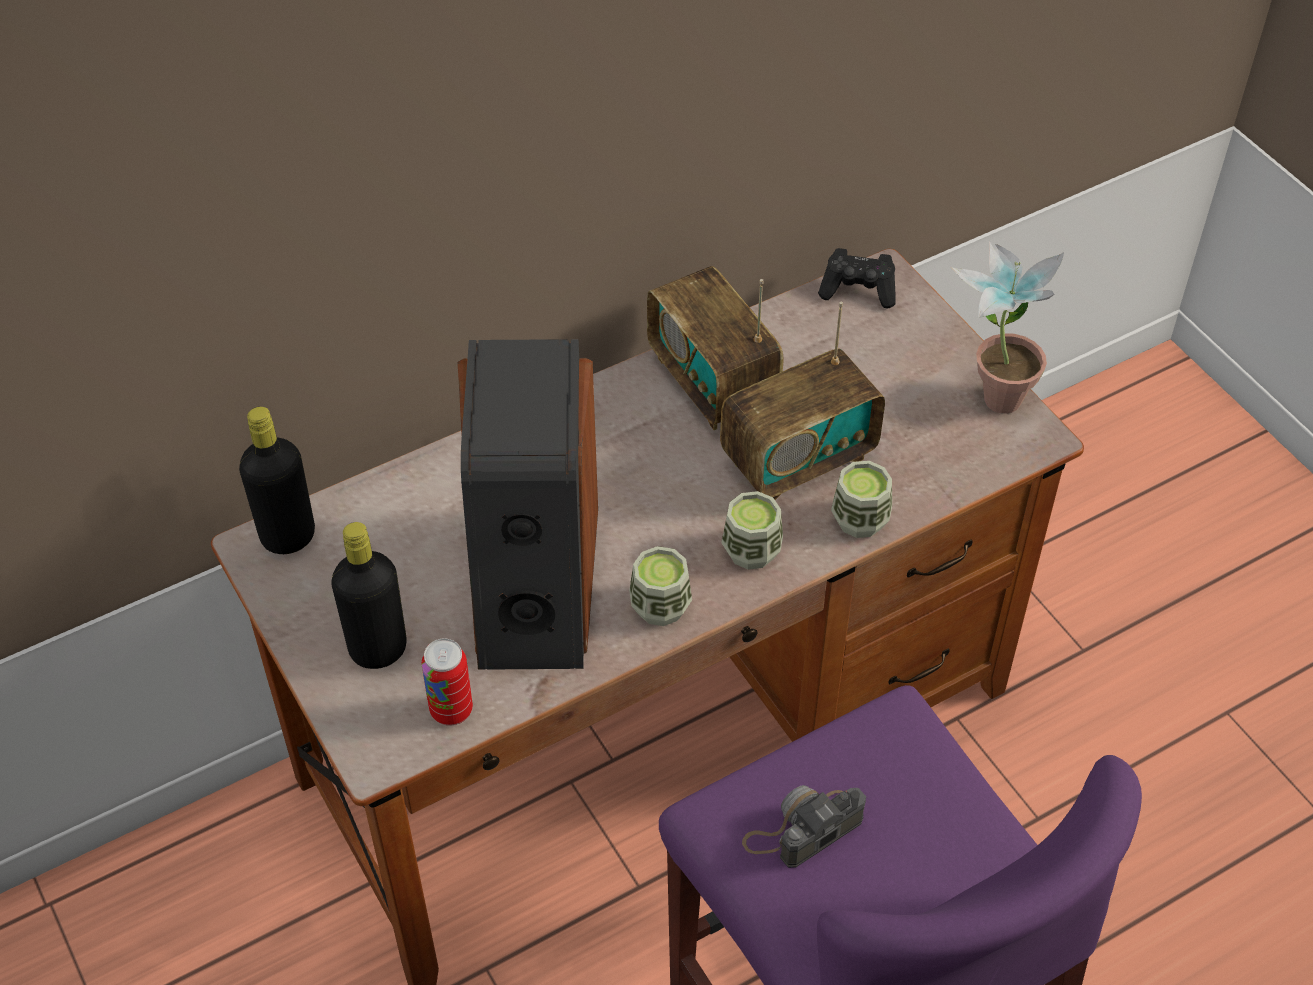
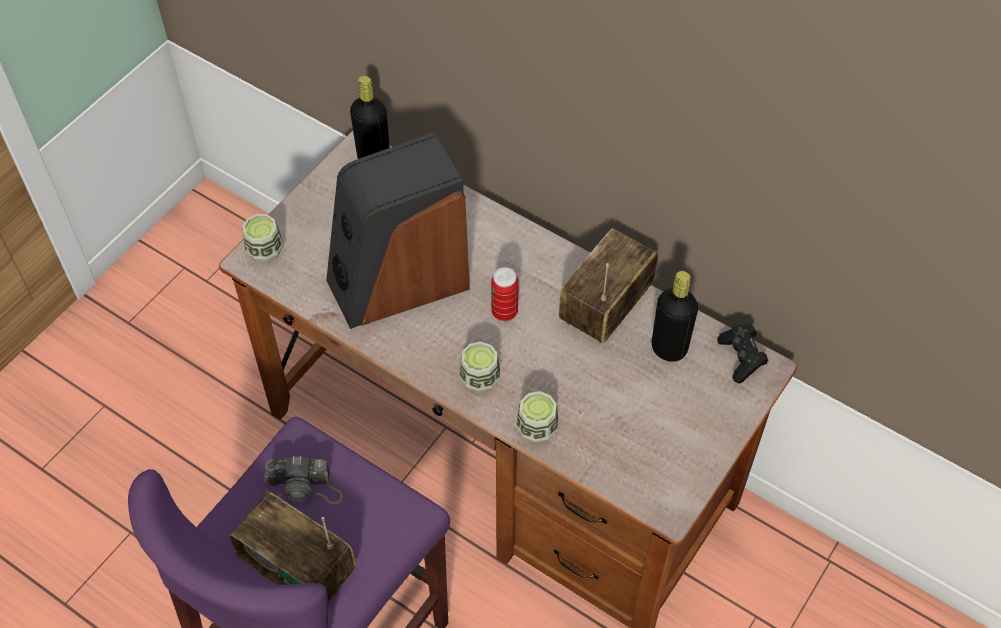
camera: 65 degrees right, 5 degrees up
(378, 649) = (318, 231): black bottle -> black bottle (669, 348)
(451, 710) = (293, 280): can -> can (504, 312)
(660, 606) = (413, 349): cup -> cup (265, 251)
(798, 460) = (567, 377): radio -> radio (299, 569)
(803, 830) = (304, 487): camera -> camera turned 150 degrees clockwise
(993, 390) = (697, 469): potted plant -> none

